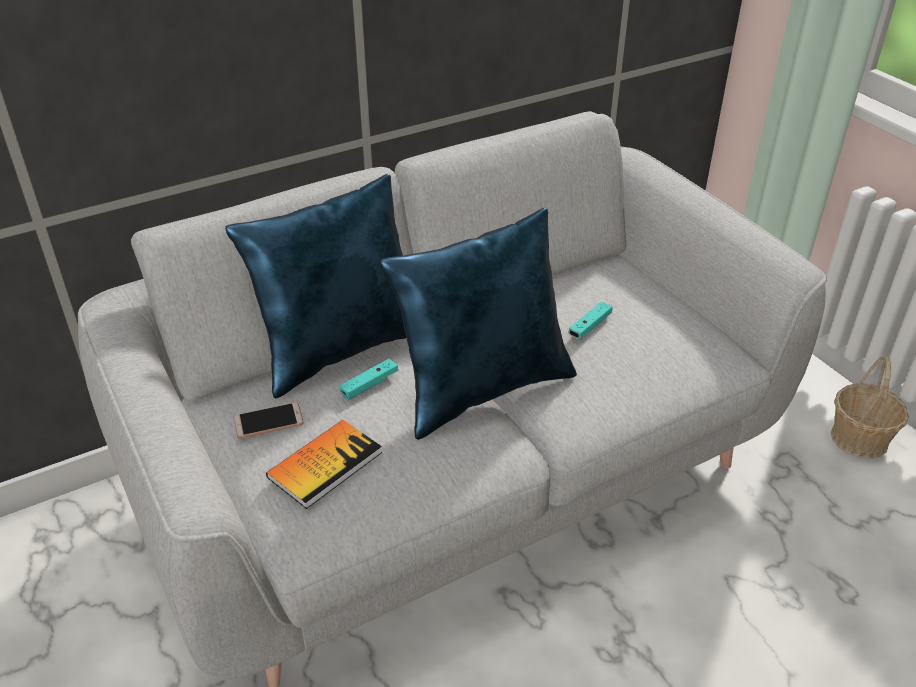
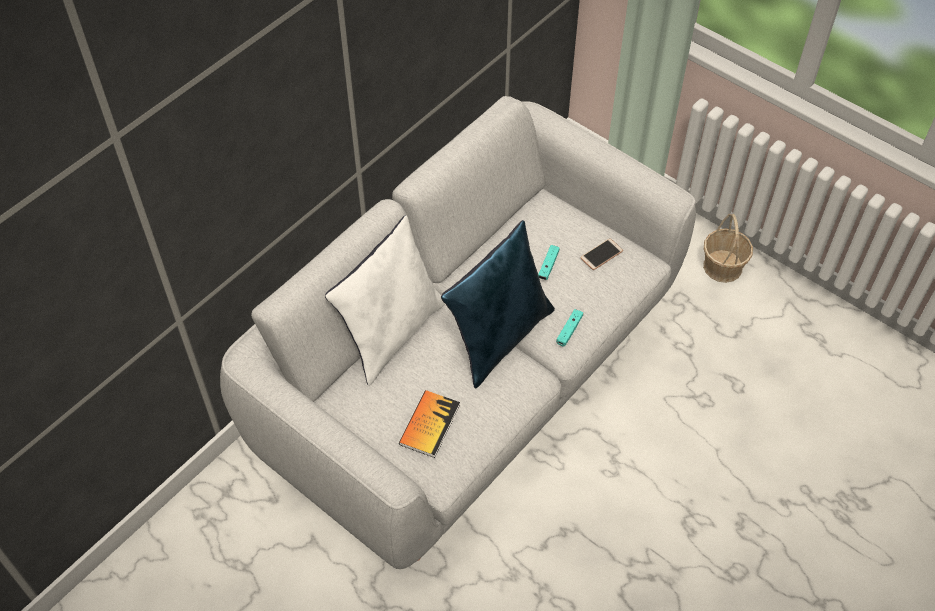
camera: 20 degrees left, 15 degrees up
(268, 421) = (376, 404): phone -> phone (601, 254)
(341, 349) = (391, 333): blue pillow -> white pillow
(369, 385) = (426, 357): turquoise game controller -> turquoise game controller (569, 330)

